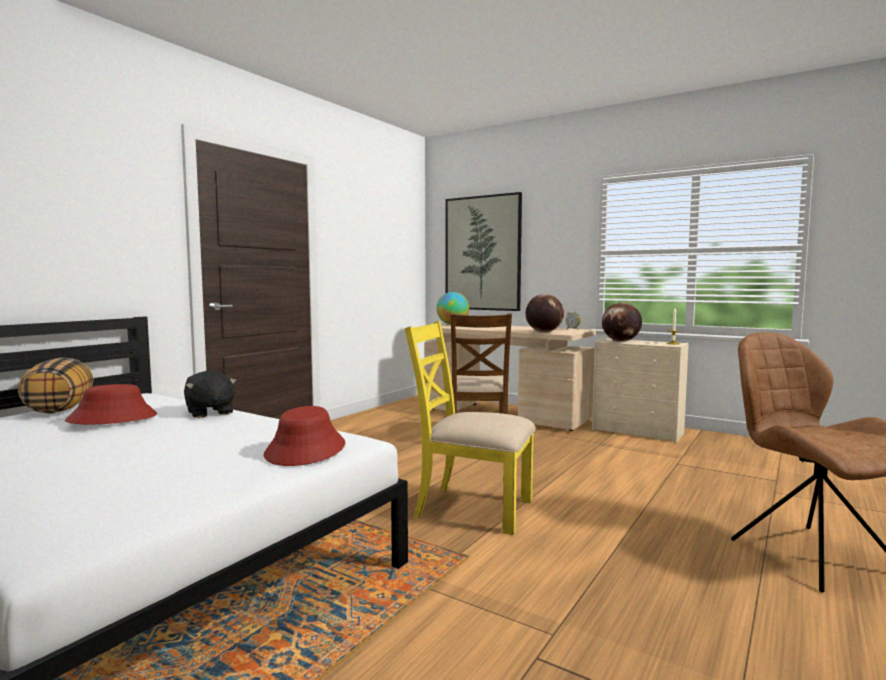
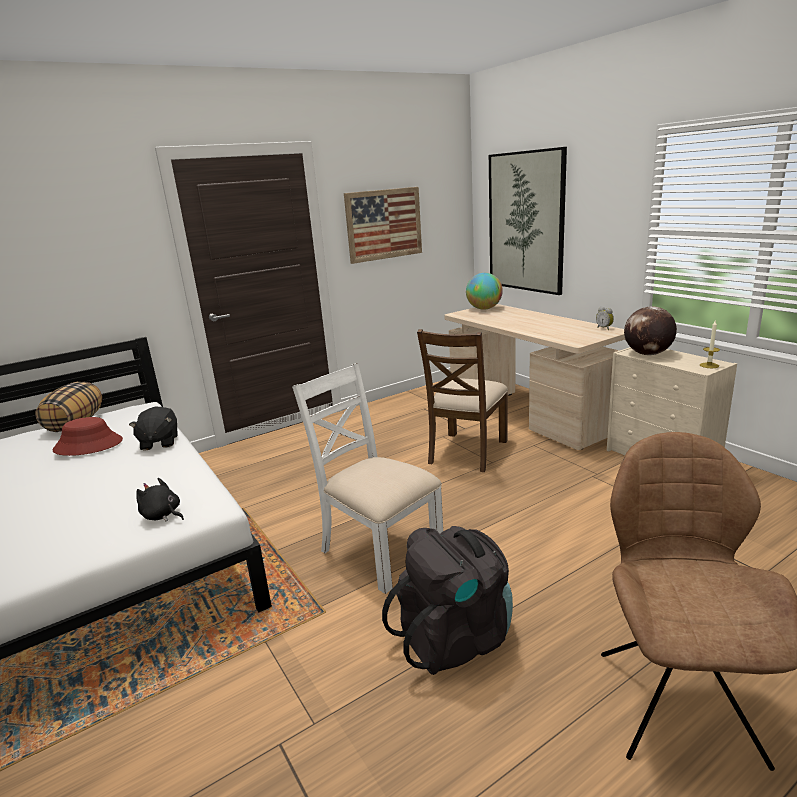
camera: 25 degrees right, 15 degrees up
(306, 450) = (162, 515): red hat -> black plush toy
(364, 243) = (384, 224): none -> picture
(472, 508) = (379, 550): yellow chair -> white chair
(543, 332) = (555, 336): globe -> none
(610, 551) = (455, 637): none -> black backpack

